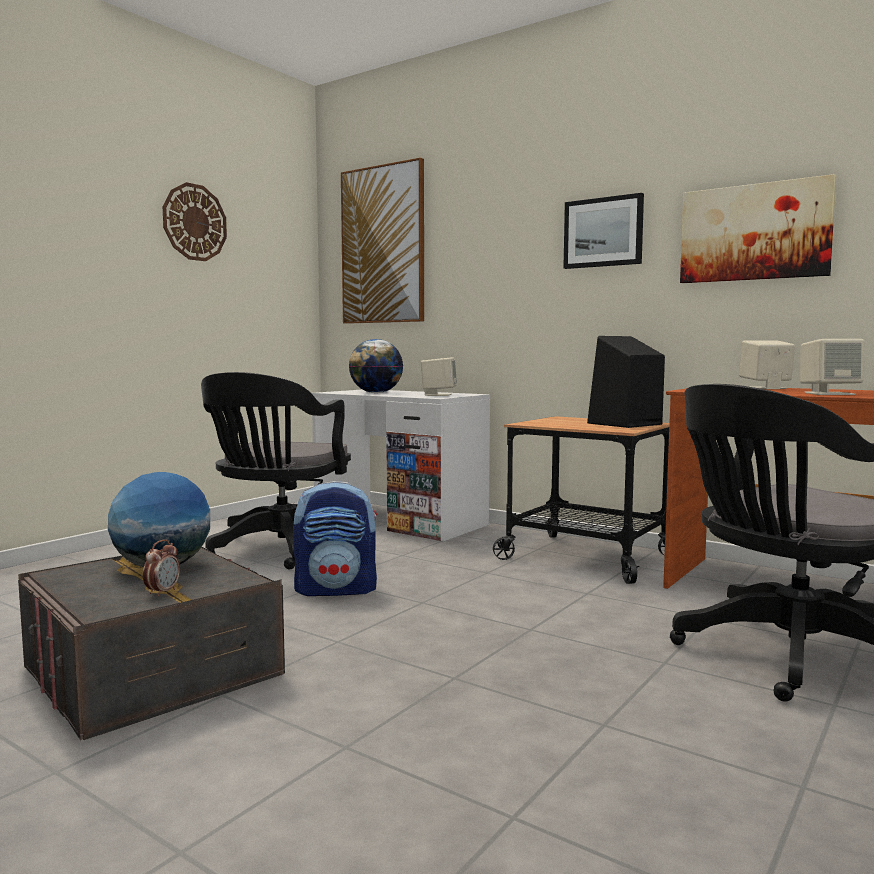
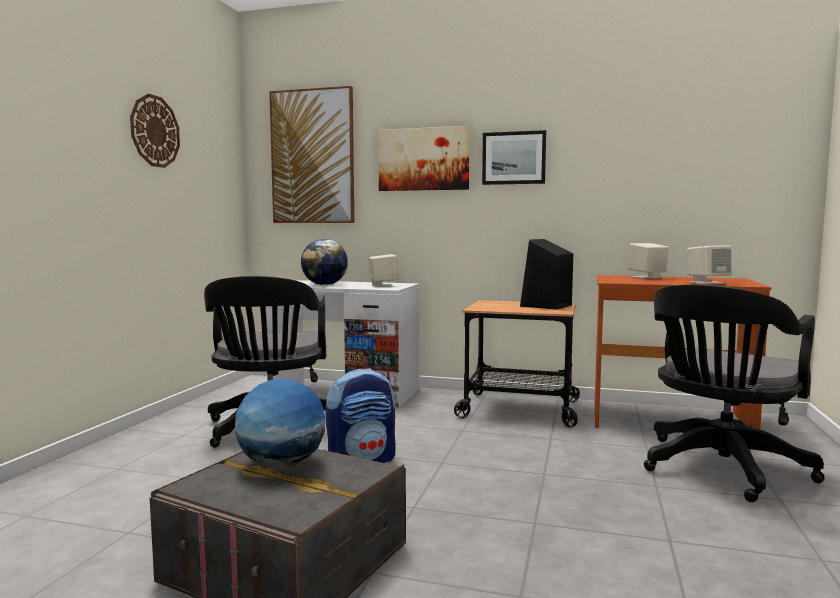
camera: 20 degrees left, 0 degrees up
(162, 592) = (321, 490): alarm clock -> none
(754, 232) = (629, 165): picture -> picture (424, 159)

